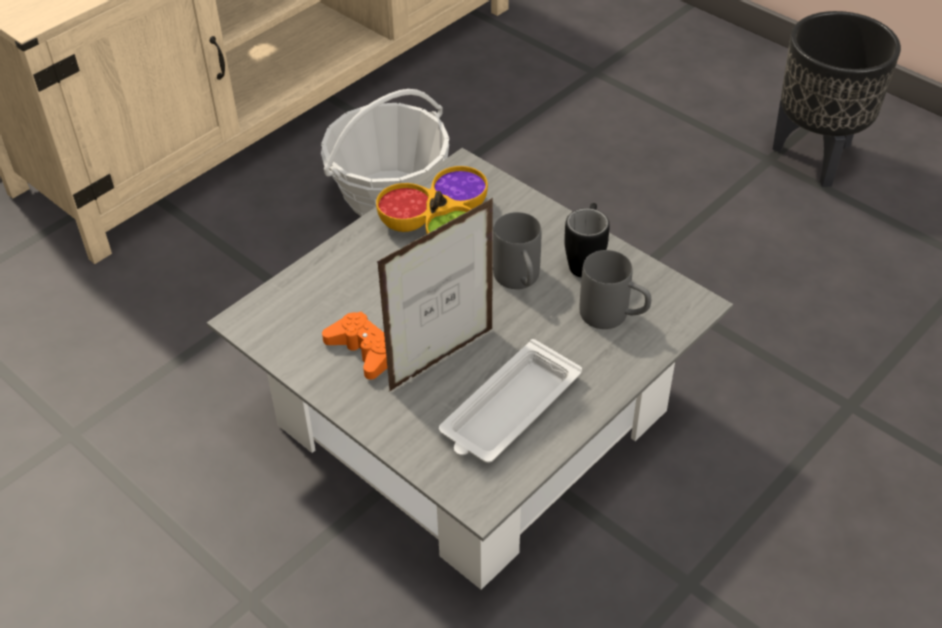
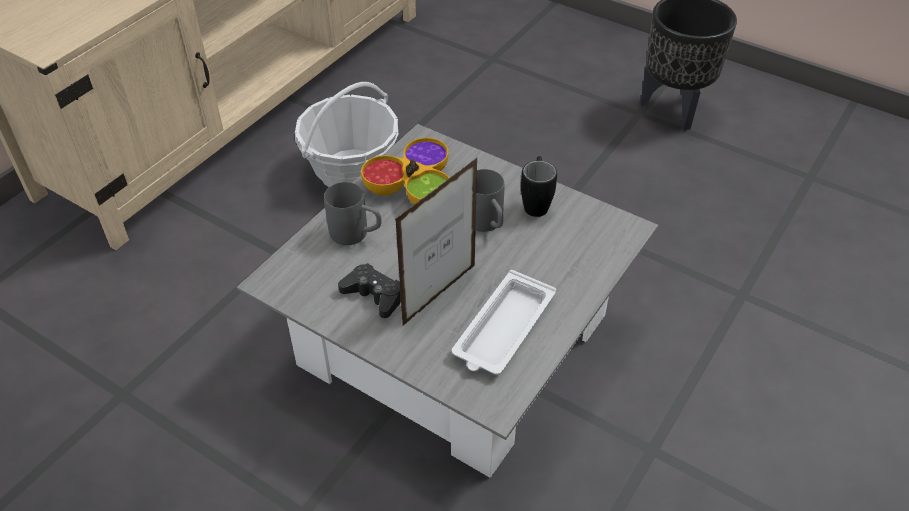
camera: 10 degrees left, 0 degrees up
(364, 351) = (374, 295): orange game controller -> black game controller
(613, 317) = (568, 245): grey mug -> grey mug (356, 235)

